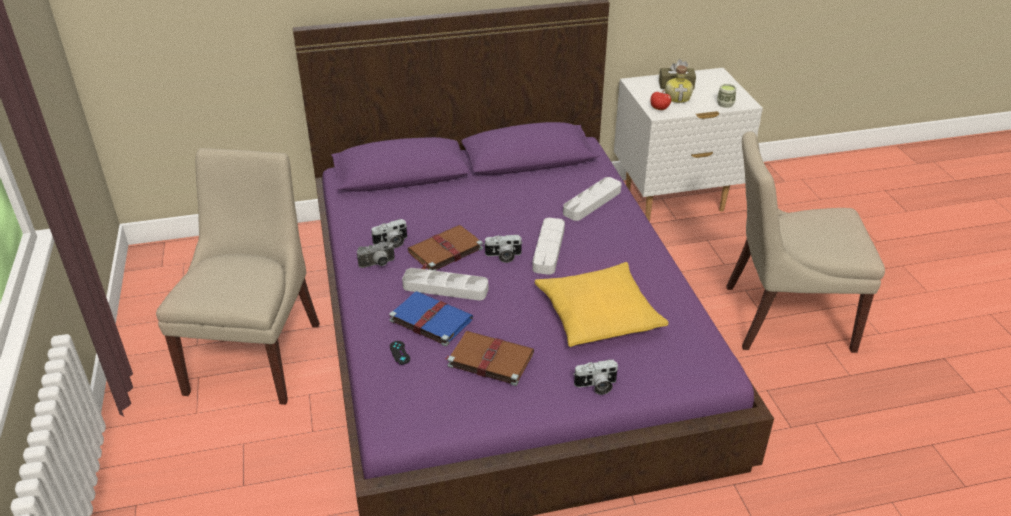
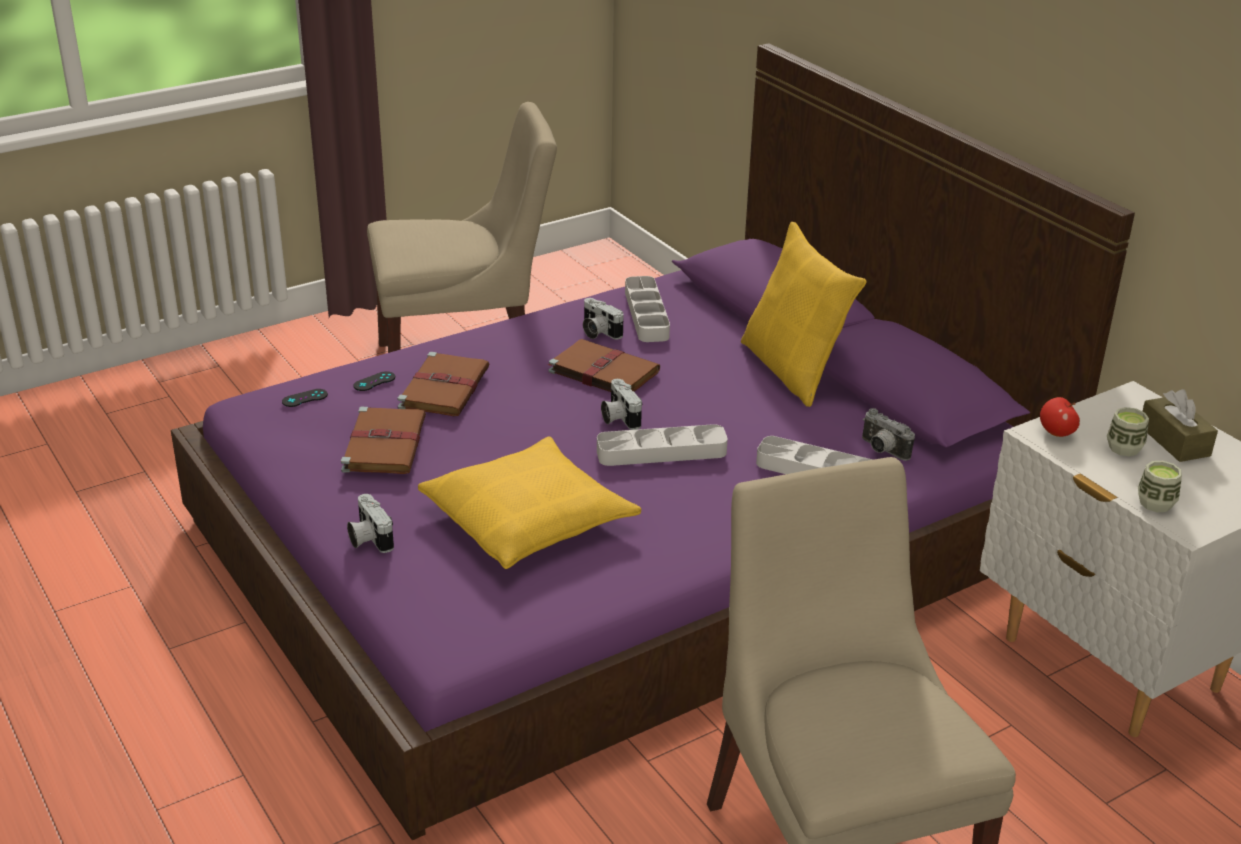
camera: 70 degrees right, 5 degrees down
(378, 264) = (544, 333): camera -> camera (881, 450)
(403, 392) = (305, 398): none -> black game controller
(429, 320) = (444, 387): blue book -> brown book
(445, 288) = (519, 387): grey tray -> grey tray (646, 314)
(483, 184) = (793, 370): none -> yellow pillow
(678, 97) = (1124, 448): bottle -> cup

